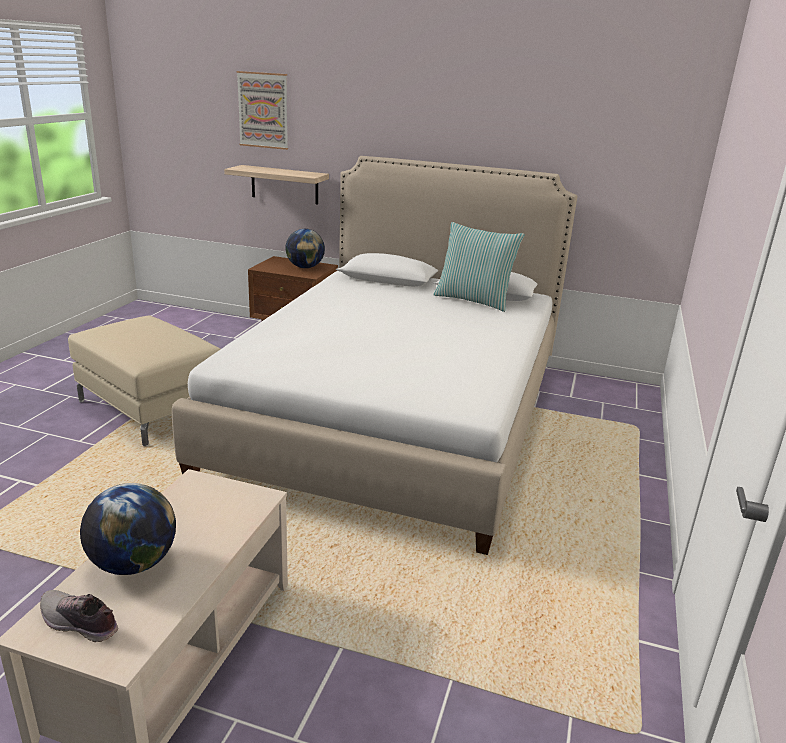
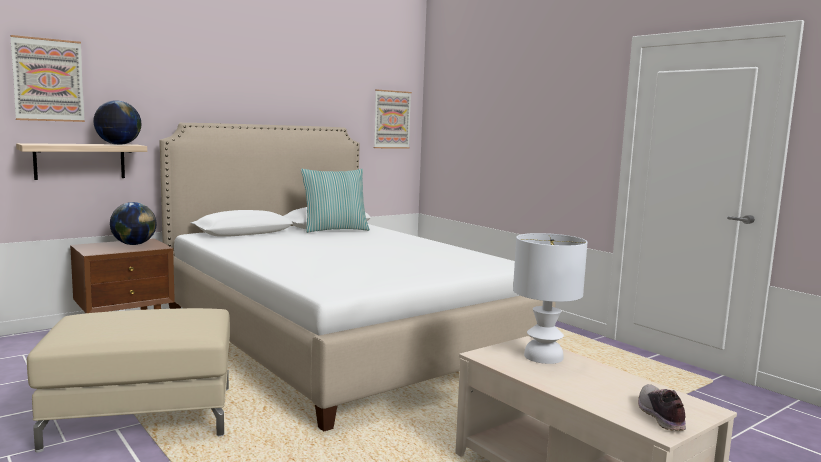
camera: 55 degrees left, 15 degrees down
(79, 624) = (660, 416): shoe -> shoe turned 120 degrees clockwise
(133, 564) = (590, 389): globe -> globe (118, 144)
(218, 515) = (542, 356): none -> white table lamp
(650, 167) = (391, 119): none -> picture

